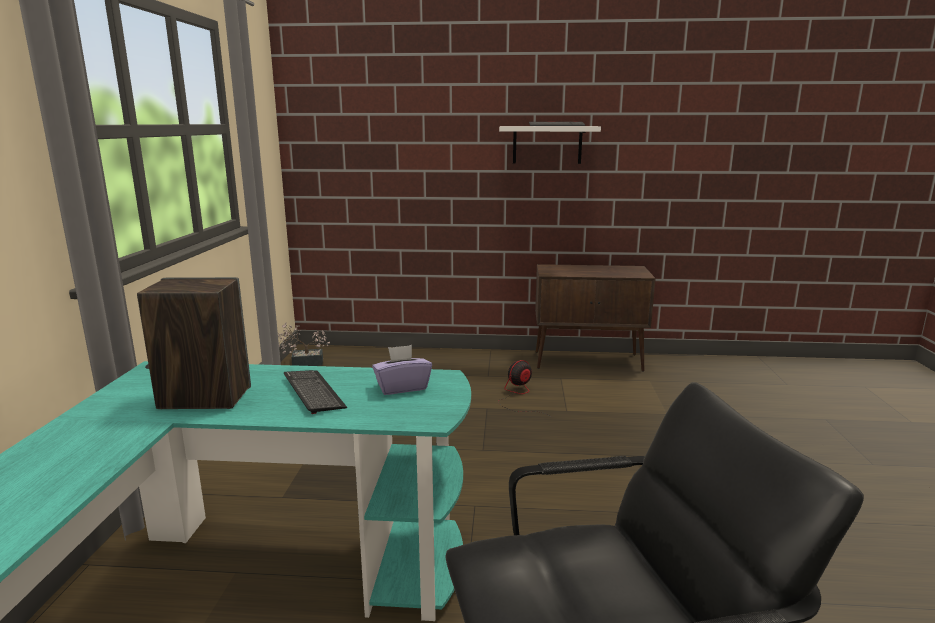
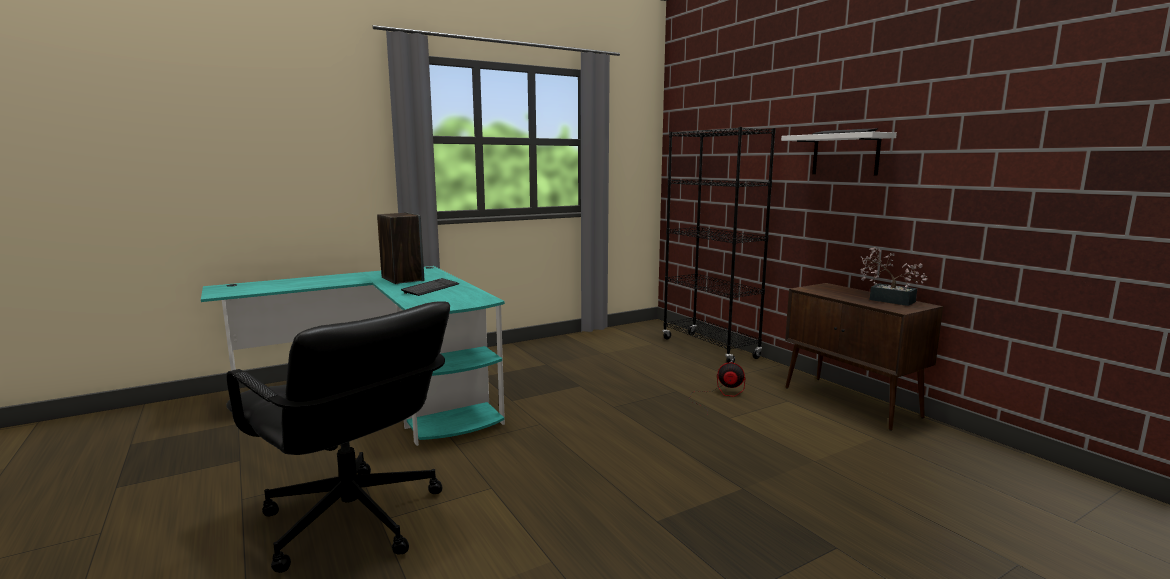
camera: 55 degrees right, 5 degrees down
(303, 363) = (635, 328): potted plant -> potted plant (887, 299)
(402, 387) = (459, 297): purple tissue box -> none
(414, 357) = (709, 348): none -> black bookcase

